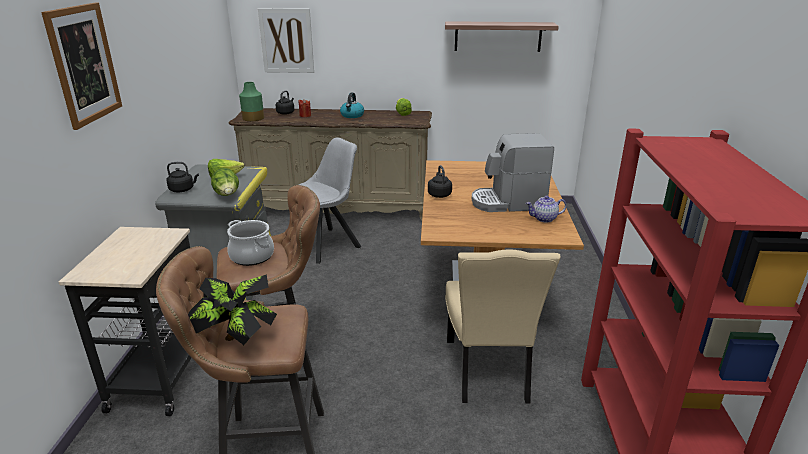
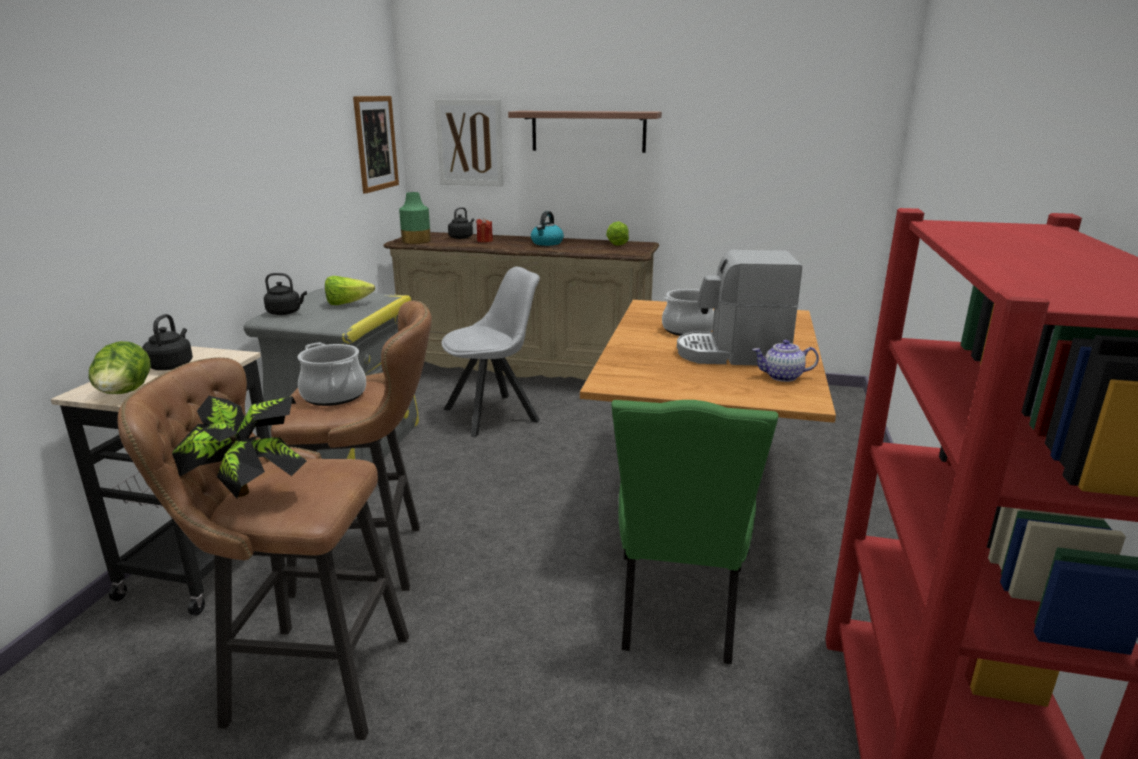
camera: 10 degrees right, 5 degrees down
(84, 64) = (139, 118): picture -> picture (376, 143)
(227, 195) = (338, 322): lettuce -> lettuce (125, 394)
(439, 194) = (633, 338): black kettle -> black kettle (172, 365)
(472, 185) = (688, 330): none -> cooking pot
(489, 367) = (679, 602): beige chair -> green chair
(498, 36) = (756, 138): shelf -> shelf (588, 131)

